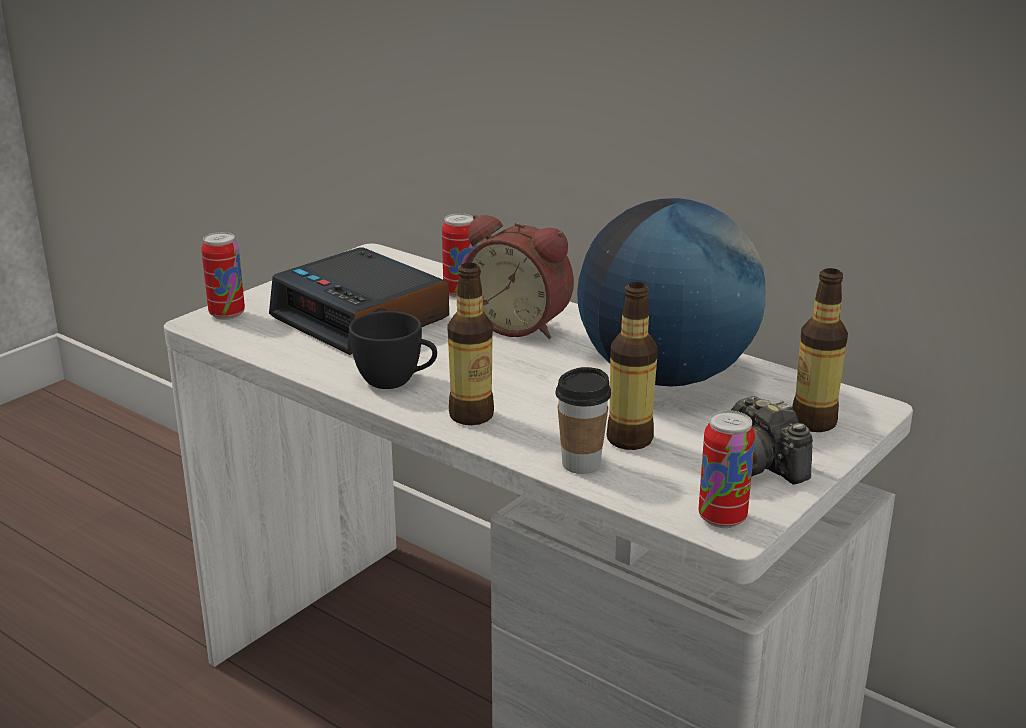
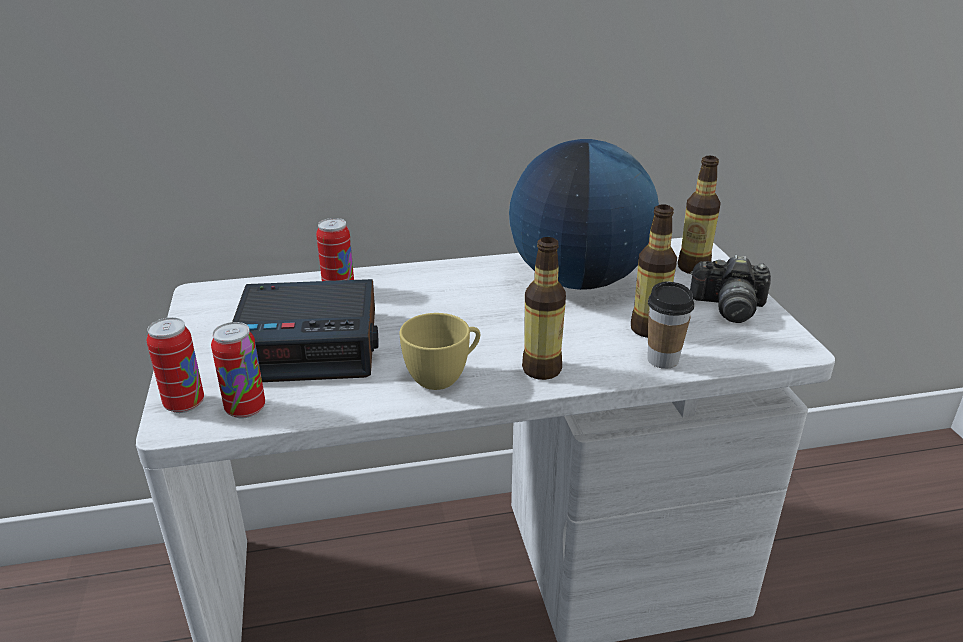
camera: 50 degrees left, 5 degrees up
(396, 381) = (444, 376): black cup -> yellow cup
(520, 325) = (430, 292): alarm clock -> none
(722, 518) = (781, 345): can -> can (245, 409)

